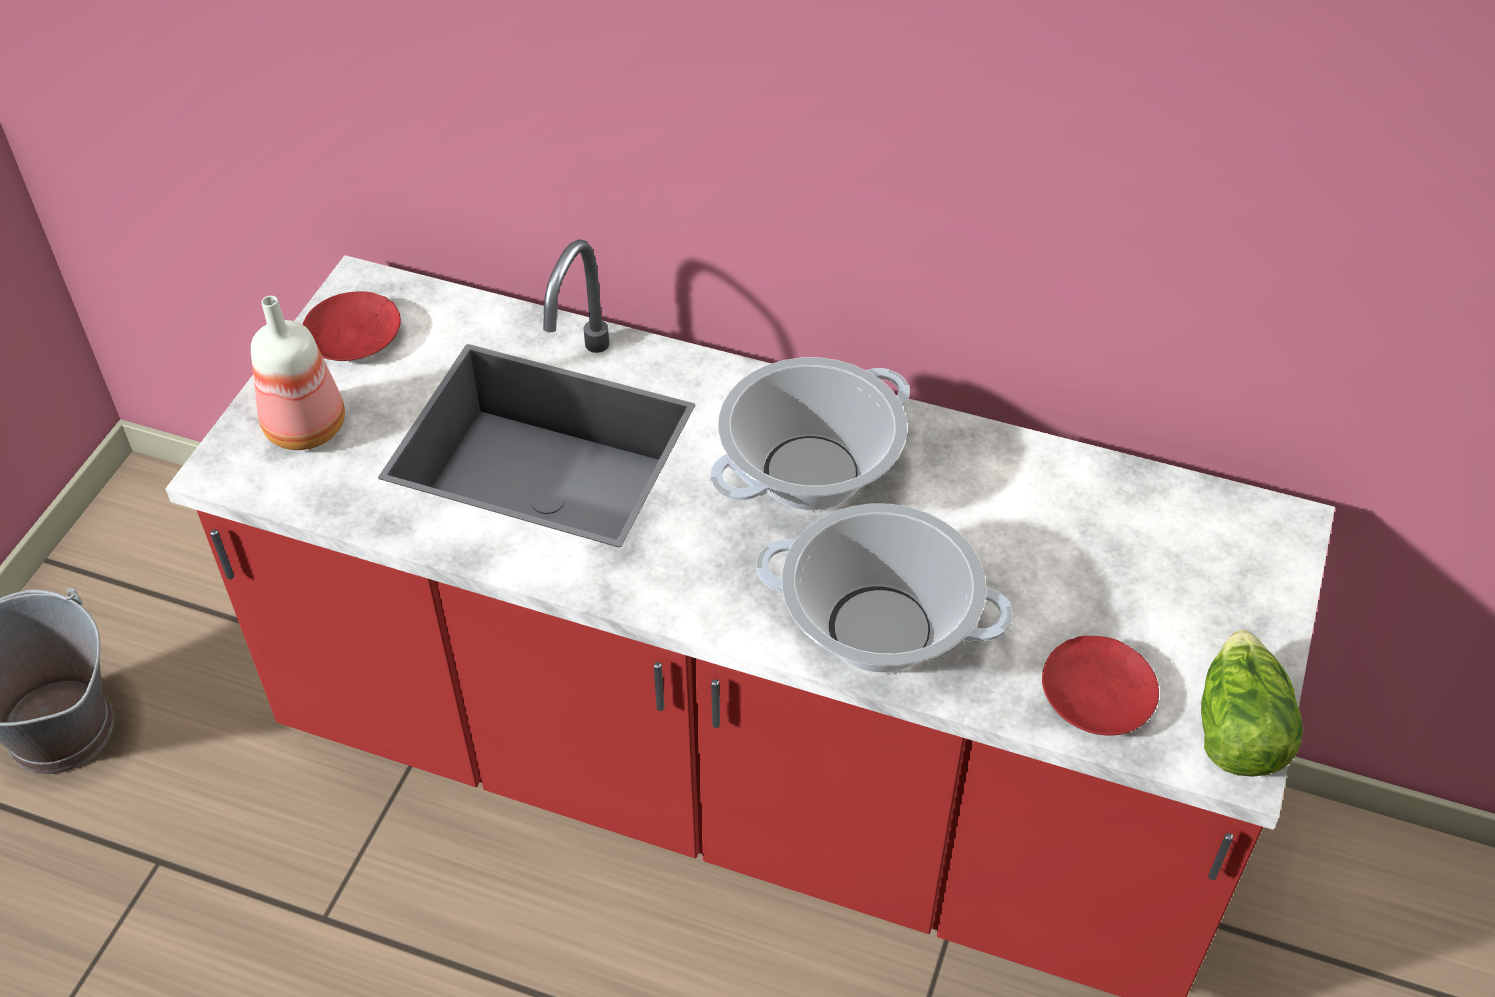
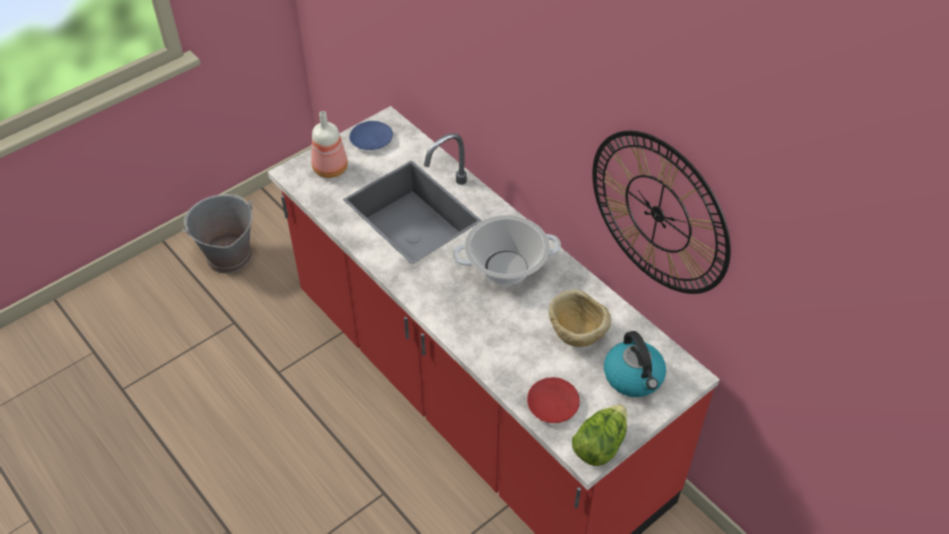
camera: 30 degrees right, 0 degrees up
(355, 336) = (372, 140): red plate -> blue plate
(879, 629) = (486, 339): cooking pot -> none
(1037, 543) = (576, 335): none -> beige bowl
(1149, 221) = (658, 213): none -> wall clock
(1196, 573) = (634, 377): none -> kettle

